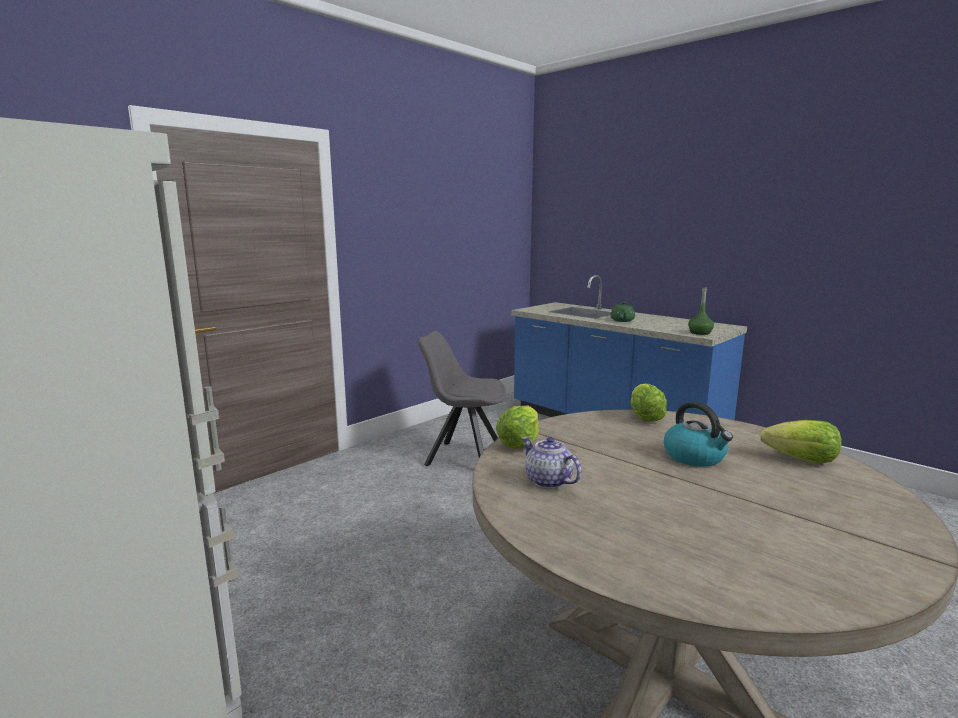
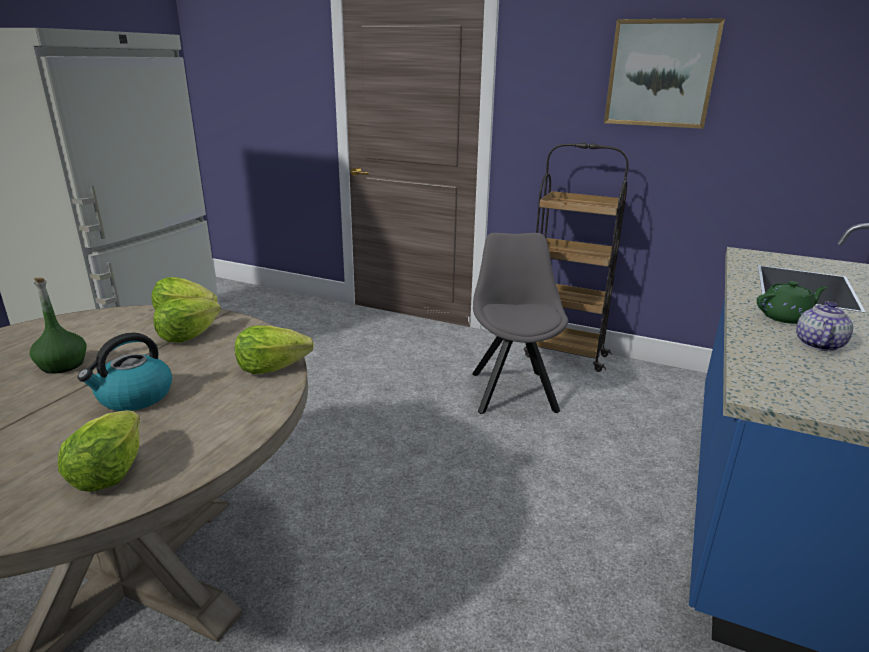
camera: 70 degrees right, 10 degrees up
(428, 429) = (565, 356): none -> brown cart
(439, 210) = (661, 74): none -> picture
(548, 481) = (93, 332): teapot -> teapot (818, 344)
(575, 441) = (188, 336): none -> lettuce
(700, 333) = (780, 389): green bottle -> green bottle (63, 365)

